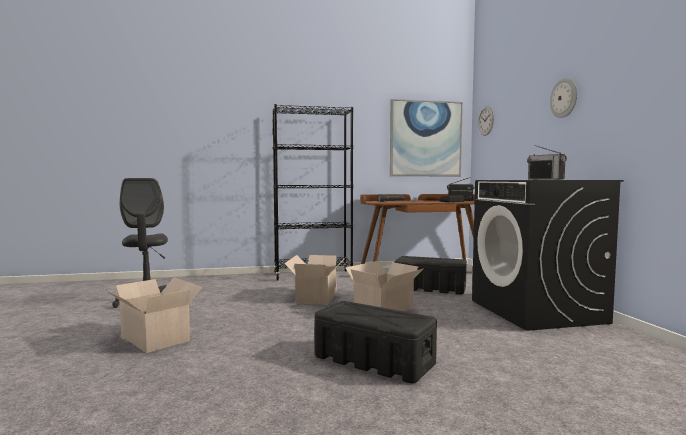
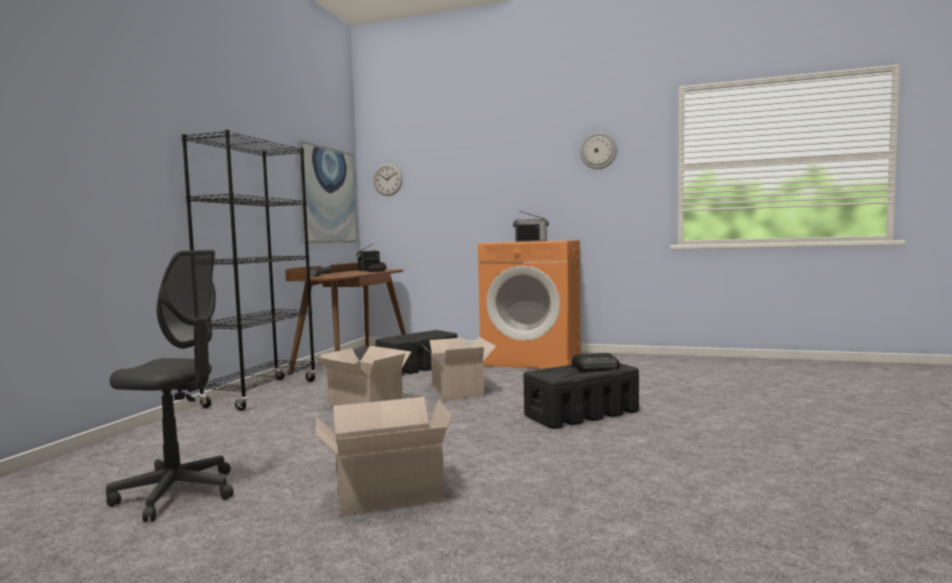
camera: 60 degrees left, 0 degrees up
(391, 317) = (596, 367): none -> radio
(537, 311) = (533, 359): black washing machine -> orange washing machine
(564, 98) = (508, 169): wall clock -> wall clock (598, 151)

